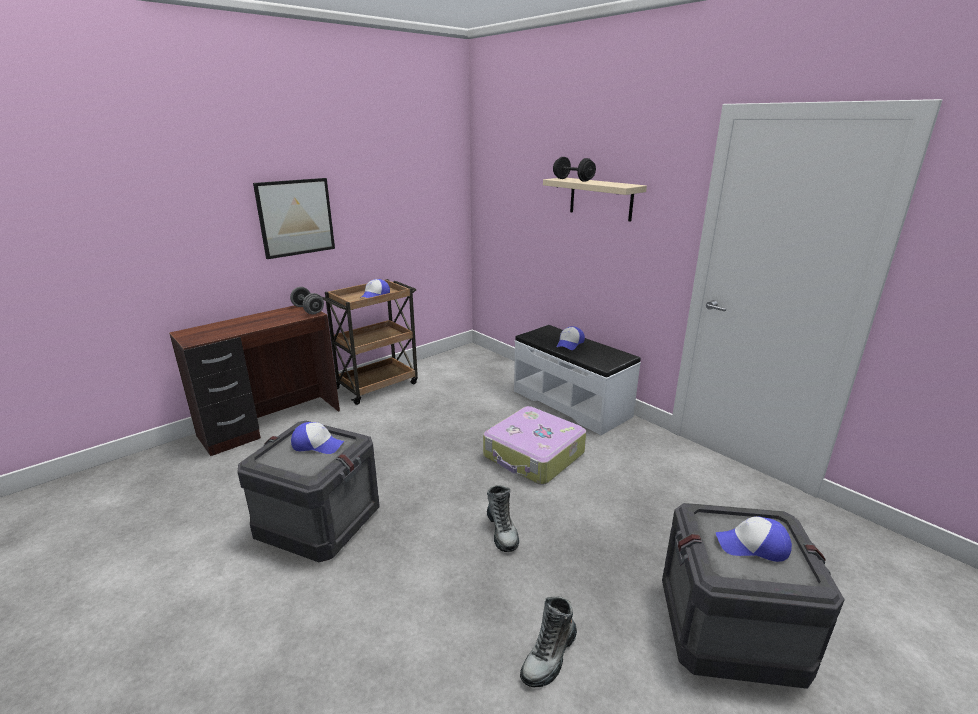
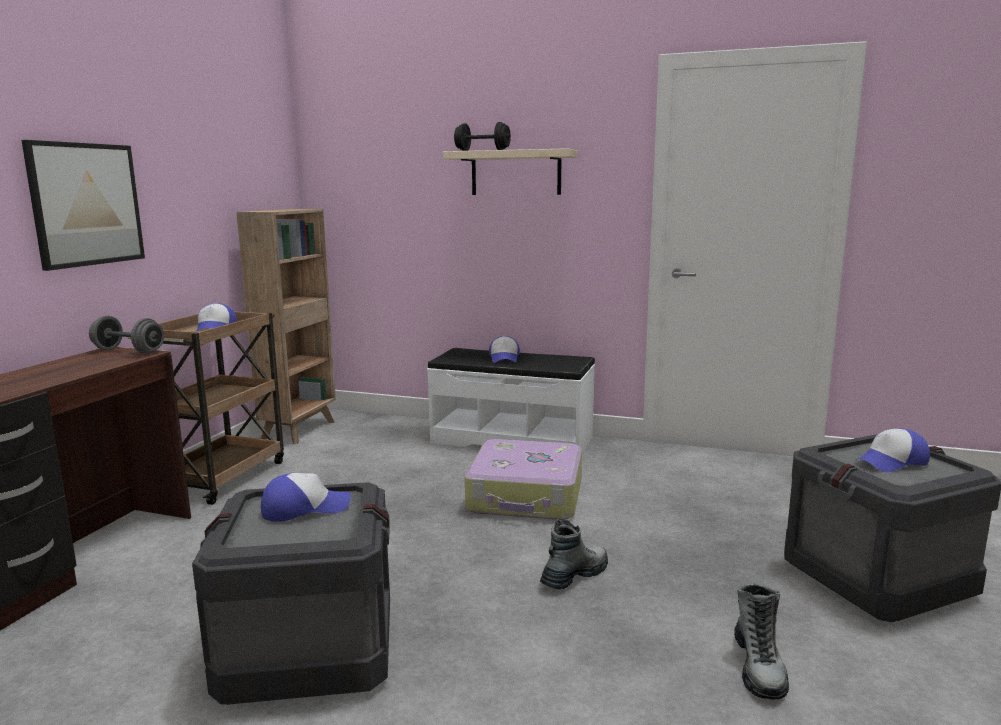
camera: 30 degrees left, 10 degrees down
(447, 359) = (300, 429): none -> brown bookcase
(502, 531) = (574, 575): boot -> boot turned 90 degrees counterclockwise

